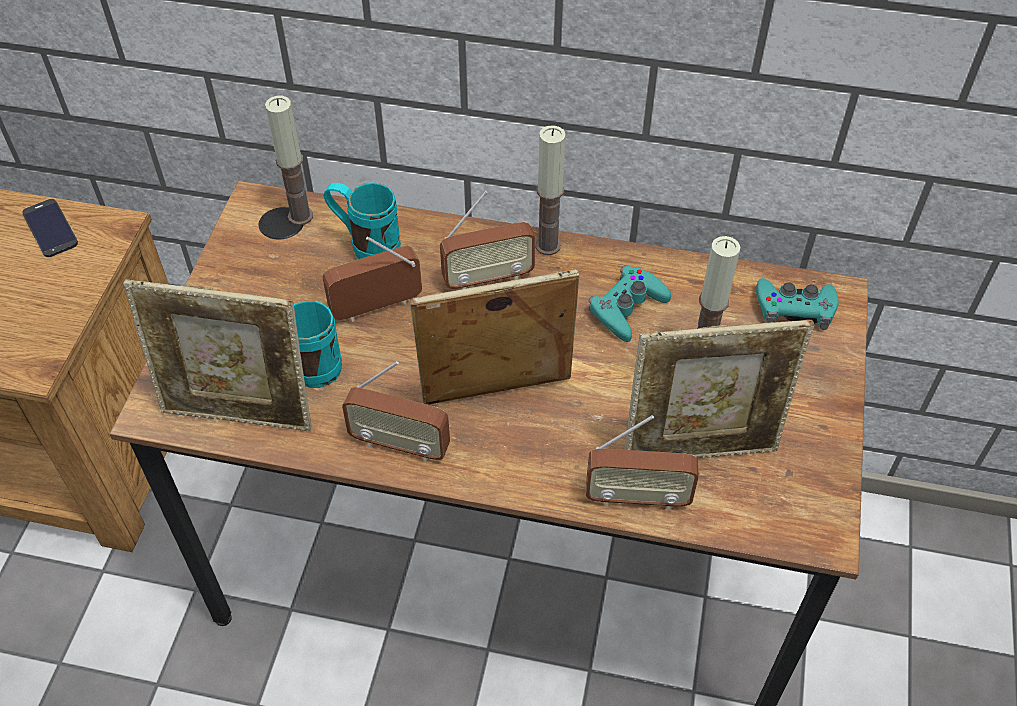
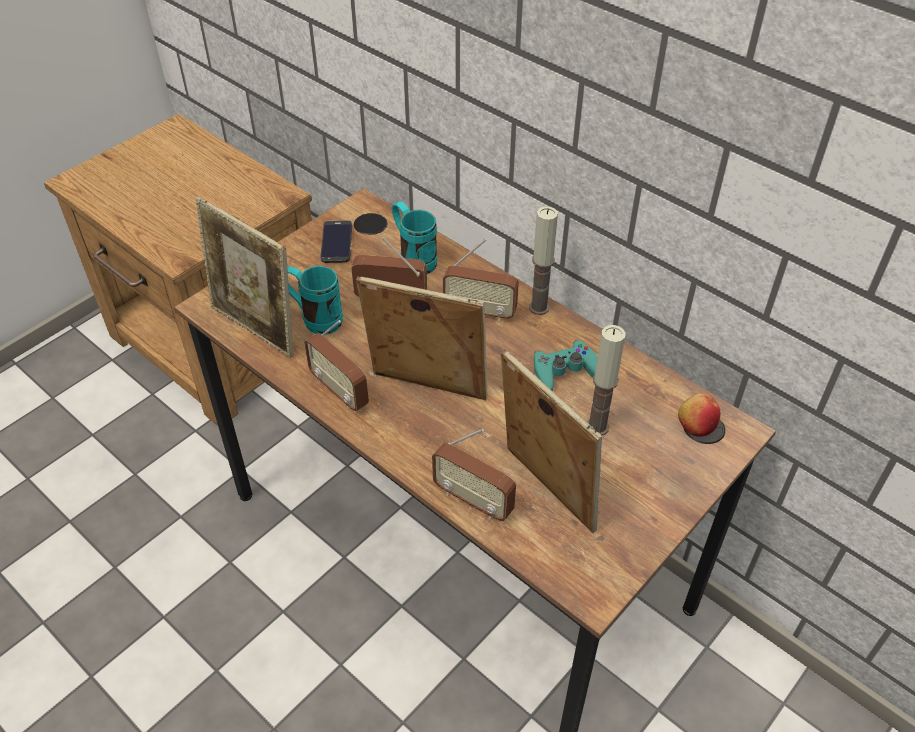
camera: 30 degrees right, 5 degrees down
(50, 228) = (246, 181): phone -> phone (336, 242)
(300, 216) = (385, 224): candle -> none
(700, 450) = (544, 490): picture frame -> picture frame turned 150 degrees counterclockwise
(794, 308) = (696, 426): turquoise game controller -> apple

